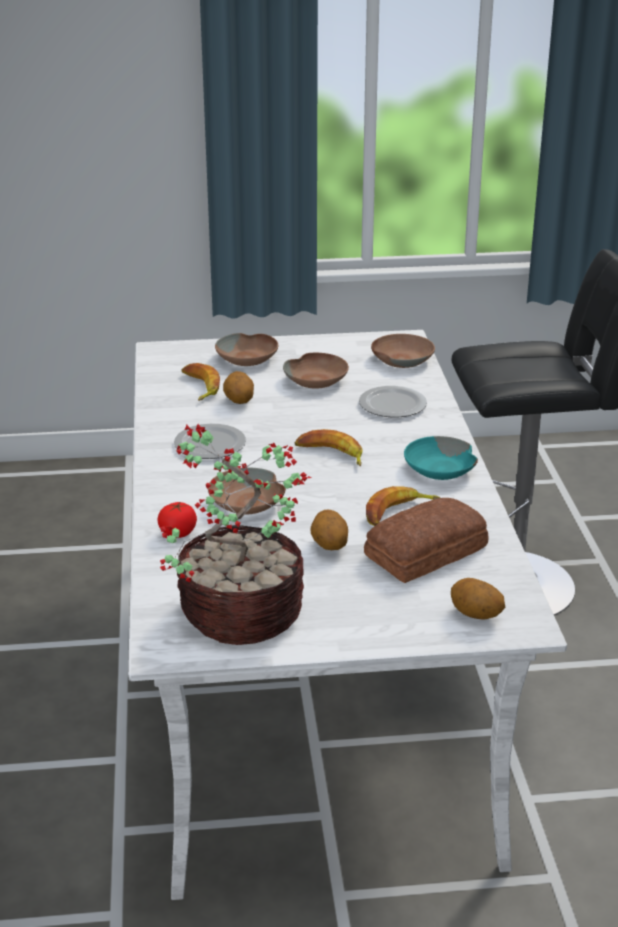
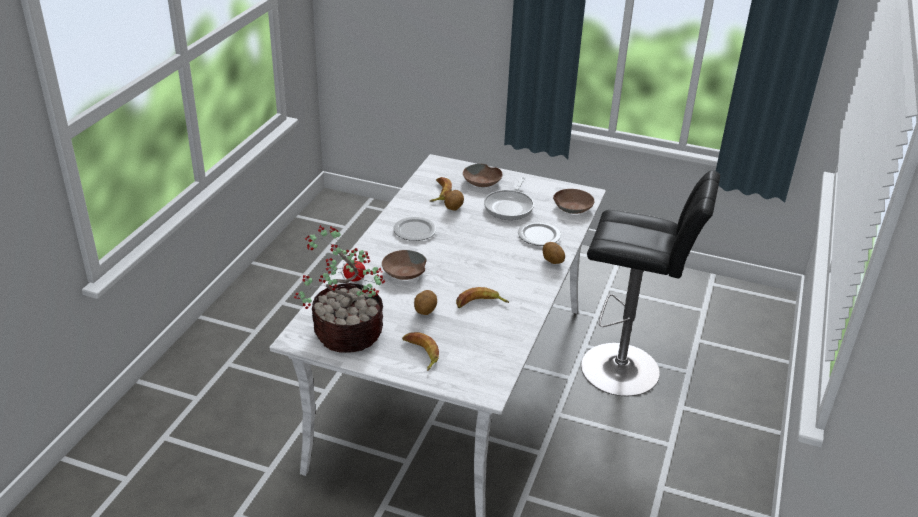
camera: 25 degrees right, 5 degrees up
(317, 380) = (510, 206): brown bowl -> frying pan
(331, 454) = (475, 256): banana -> banana (420, 353)
(428, 552) = (475, 332): bread -> none
(440, 470) = (528, 285): turquoise bowl -> none
(475, 615) = (466, 377): potato -> potato (552, 261)

